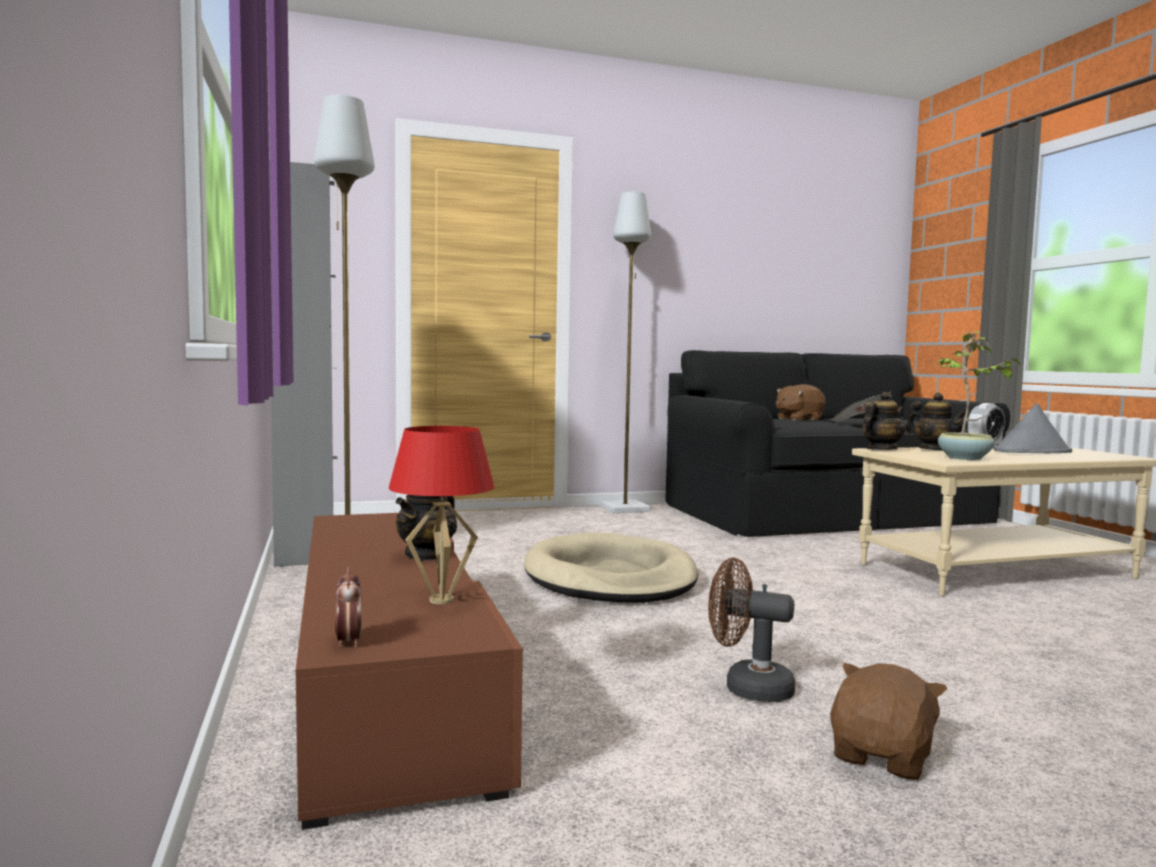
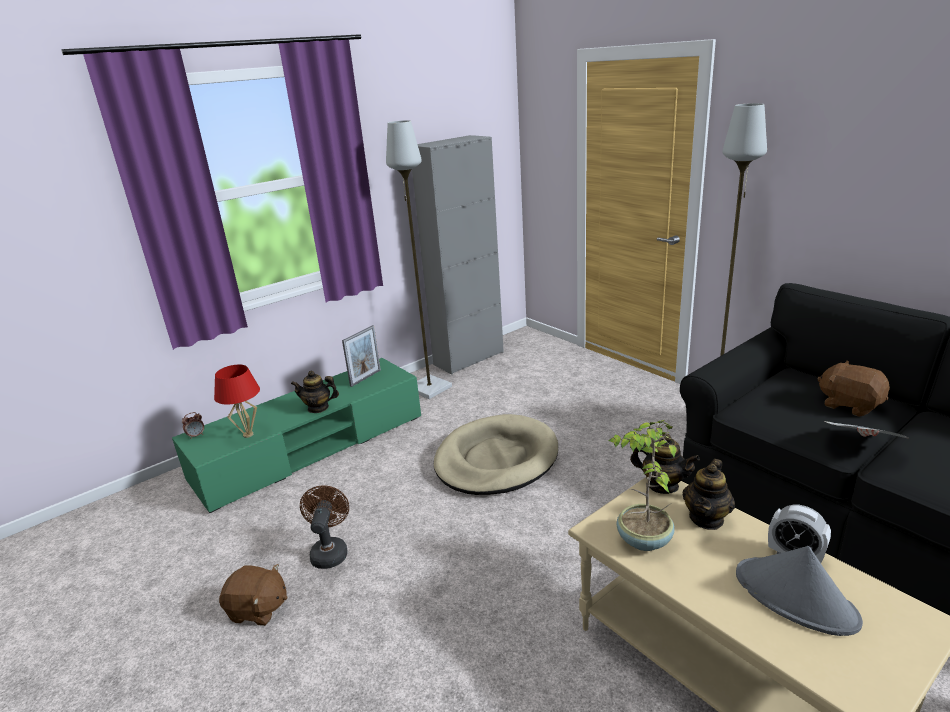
camera: 70 degrees right, 20 degrees up
(373, 527) = (365, 378): none -> picture frame
(389, 672) = (311, 448): brown tv stand -> green tv stand

